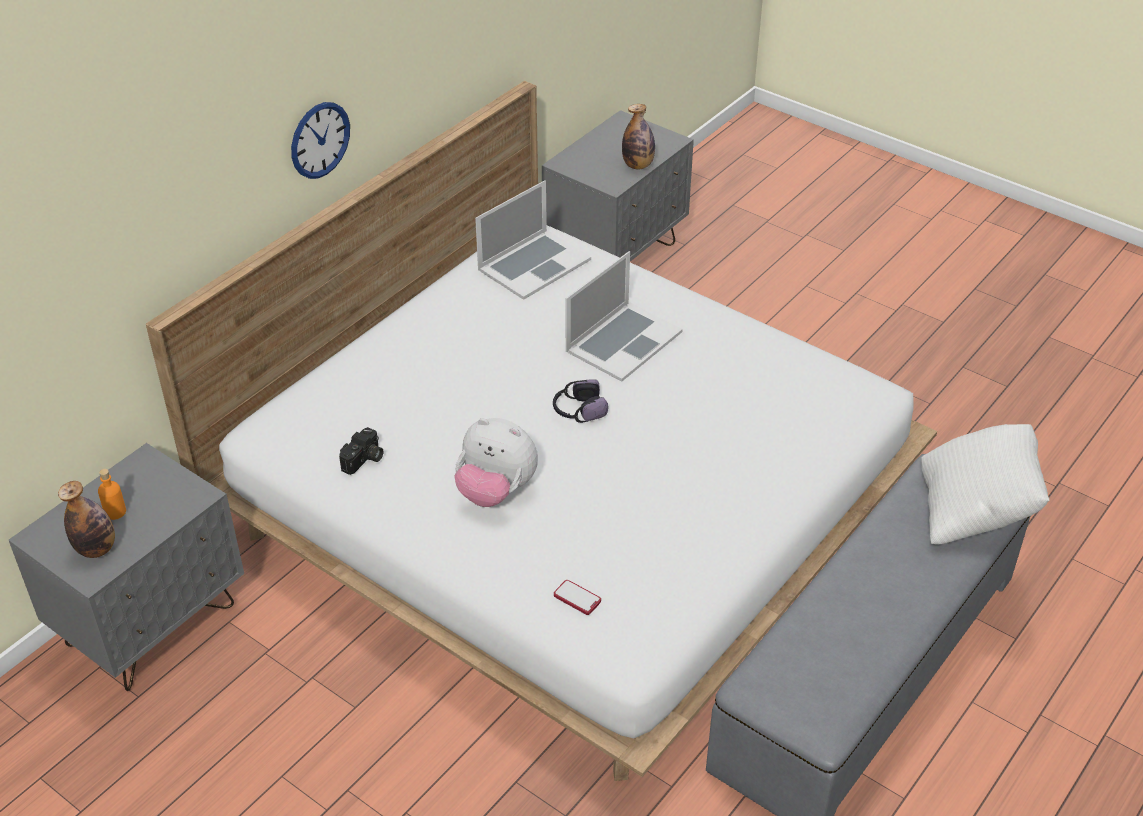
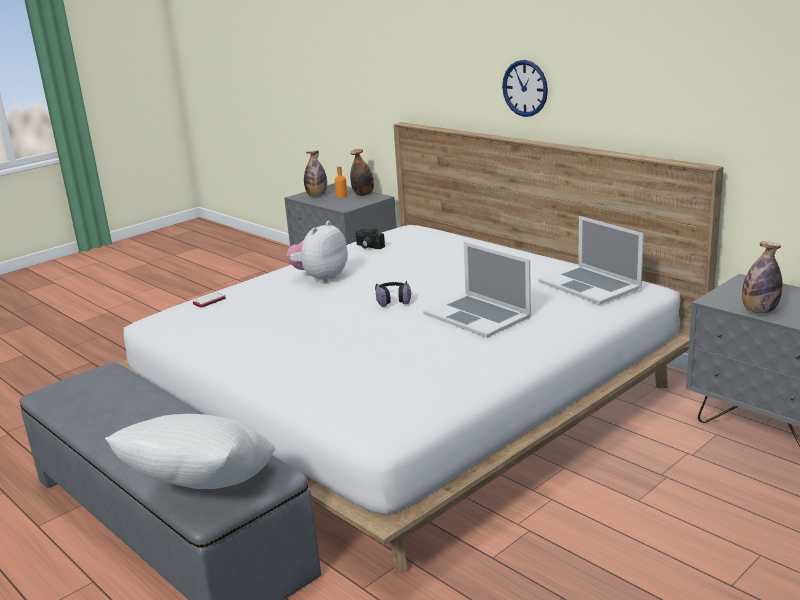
camera: 100 degrees right, 20 degrees down
(118, 483) = (363, 194): none -> bottle

